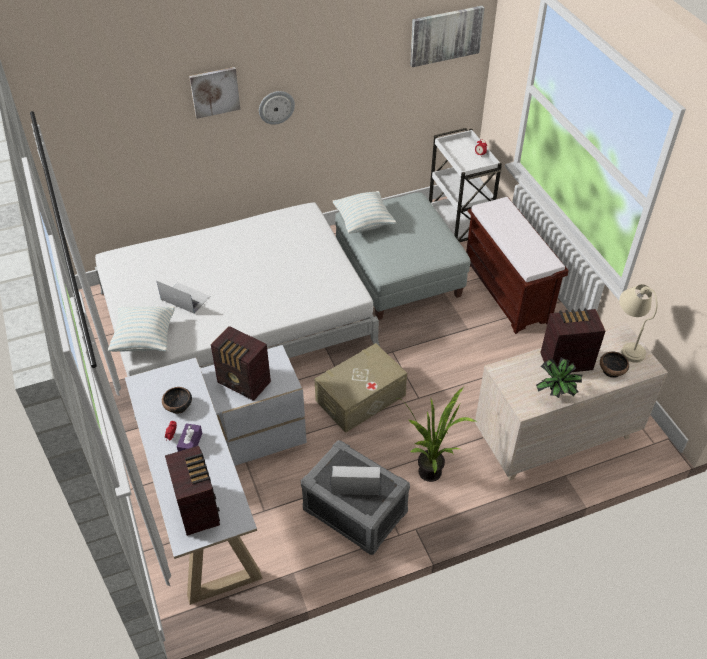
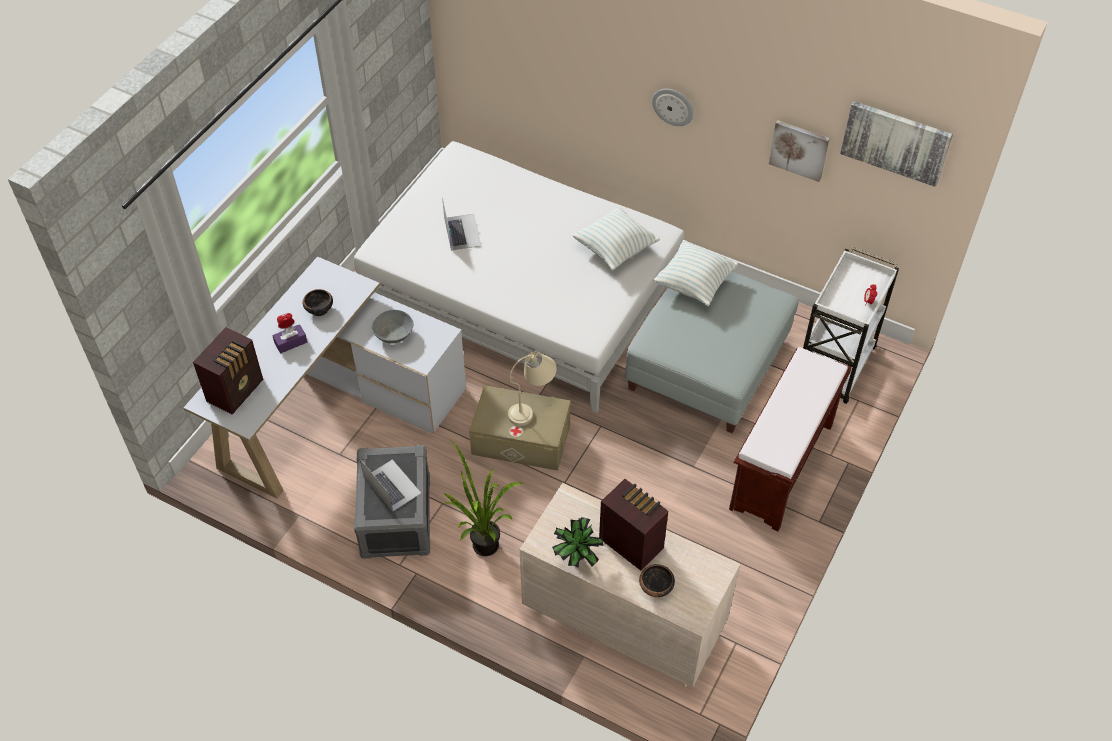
camera: 50 degrees right, 5 degrees up
(145, 339) = (392, 242): pillow -> pillow (615, 249)
(214, 92) = (610, 54): picture -> picture (799, 149)
(244, 383) = (394, 335): radio -> grey bowl
(628, 341) = (712, 580): beige table lamp -> beige table lamp (532, 406)

